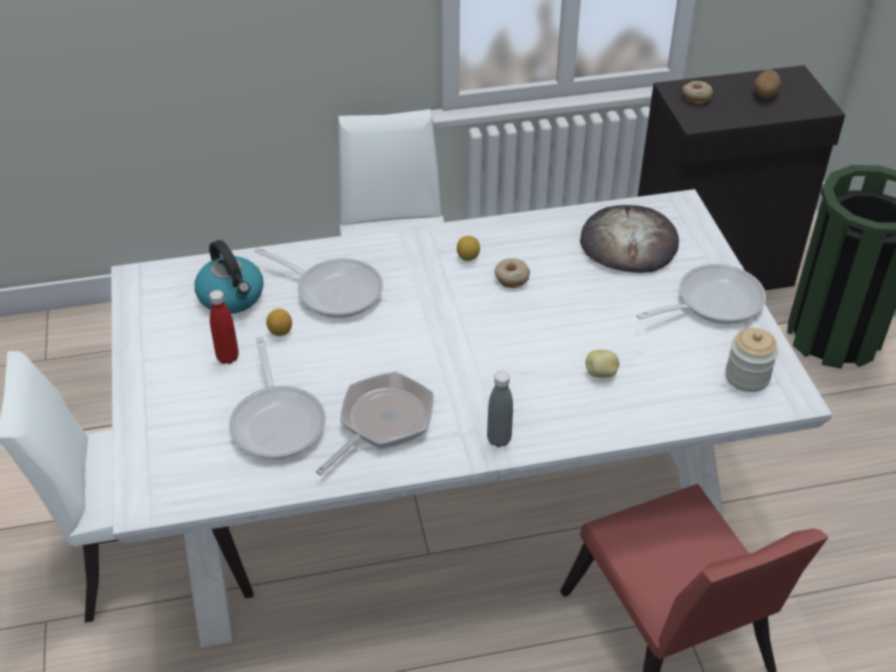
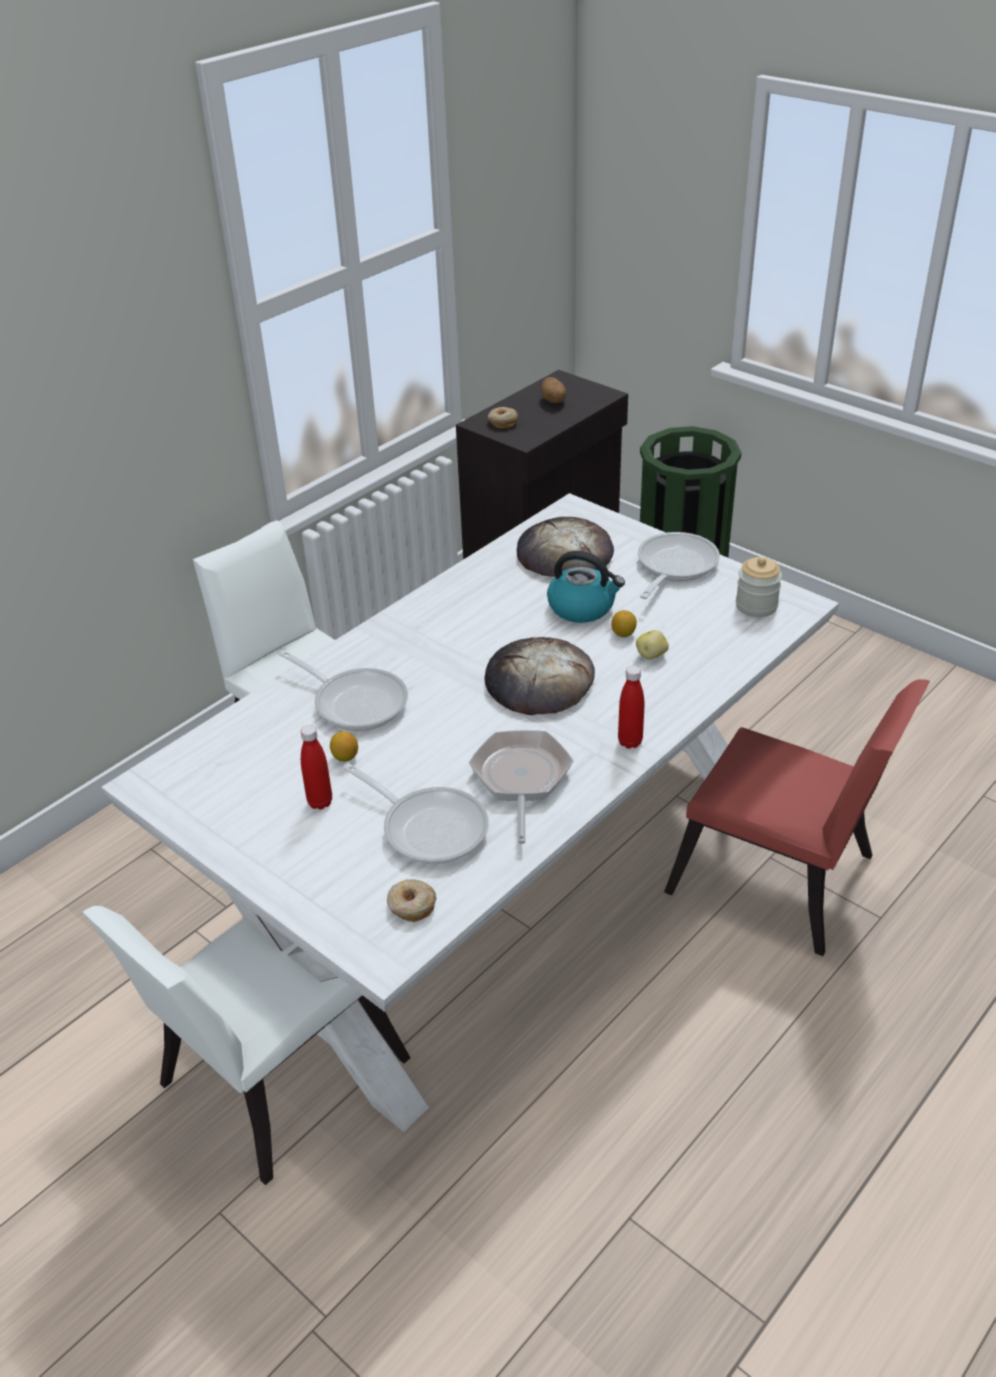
camera: 35 degrees left, 5 degrees down
(232, 297) = (263, 752): kettle -> kettle (582, 607)
(333, 290) = (355, 701): frying pan -> frying pan turned 45 degrees clockwise
(468, 257) = (445, 621): lemon -> lemon (623, 634)
(484, 347) = (539, 681): none -> bread
(499, 439) = (630, 742): grey bottle -> red bottle
(511, 277) = (500, 620): donut -> donut (411, 906)

